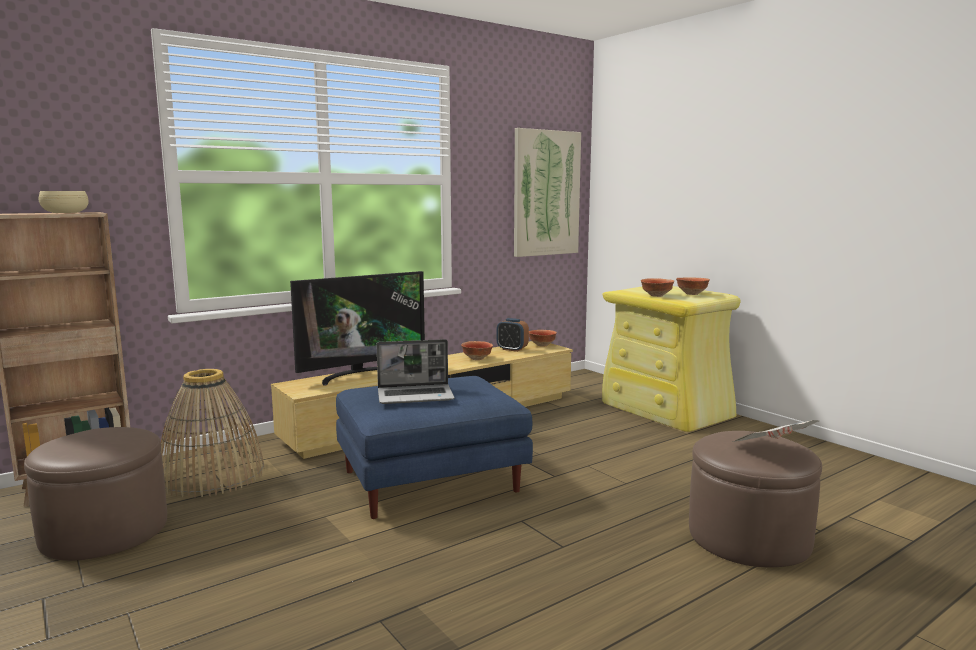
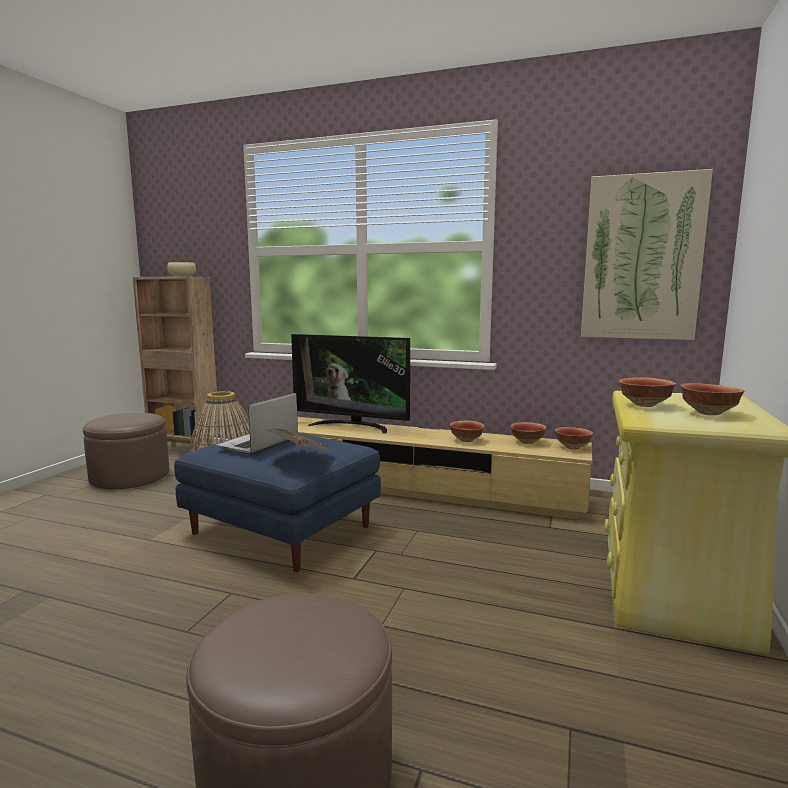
camera: 55 degrees right, 0 degrees up
(416, 396) = (258, 444): laptop -> laptop turned 75 degrees clockwise
(512, 349) = (528, 442): alarm clock -> bowl
(772, 451) = (272, 655): newspaper -> newspaper (303, 458)

